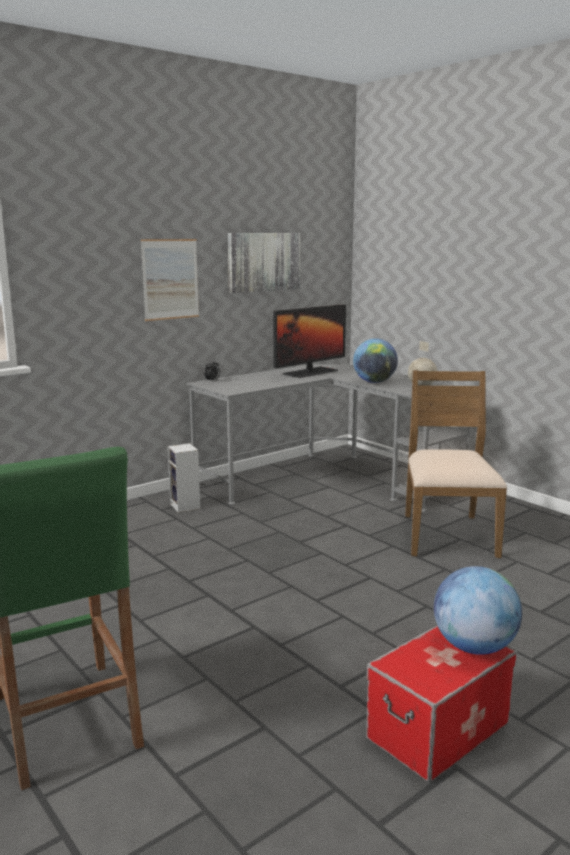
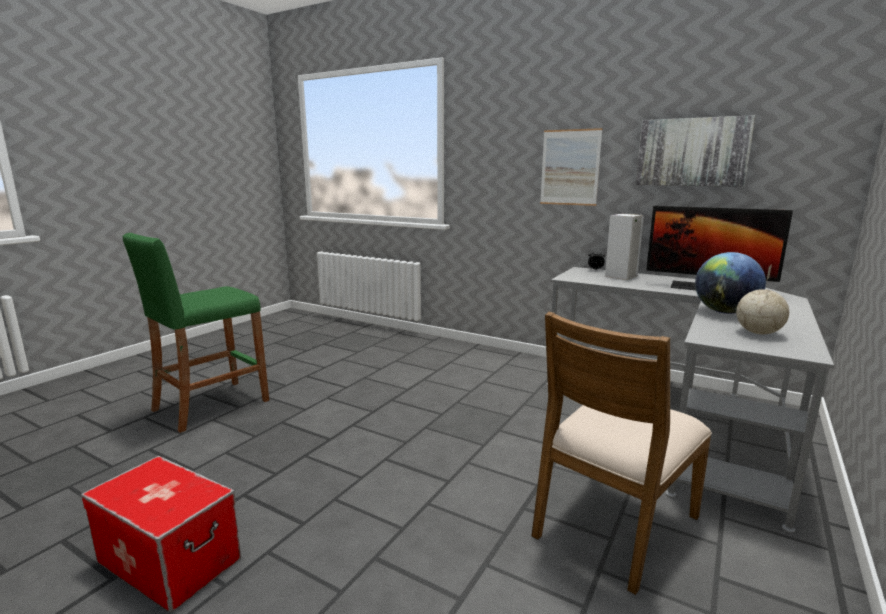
camera: 70 degrees right, 0 degrees up
(186, 506) = (521, 370): speaker -> speaker (621, 276)
(447, 534) = (613, 525): brown chair -> brown chair turned 150 degrees clockwise
(474, 647) = (171, 508): globe -> none

